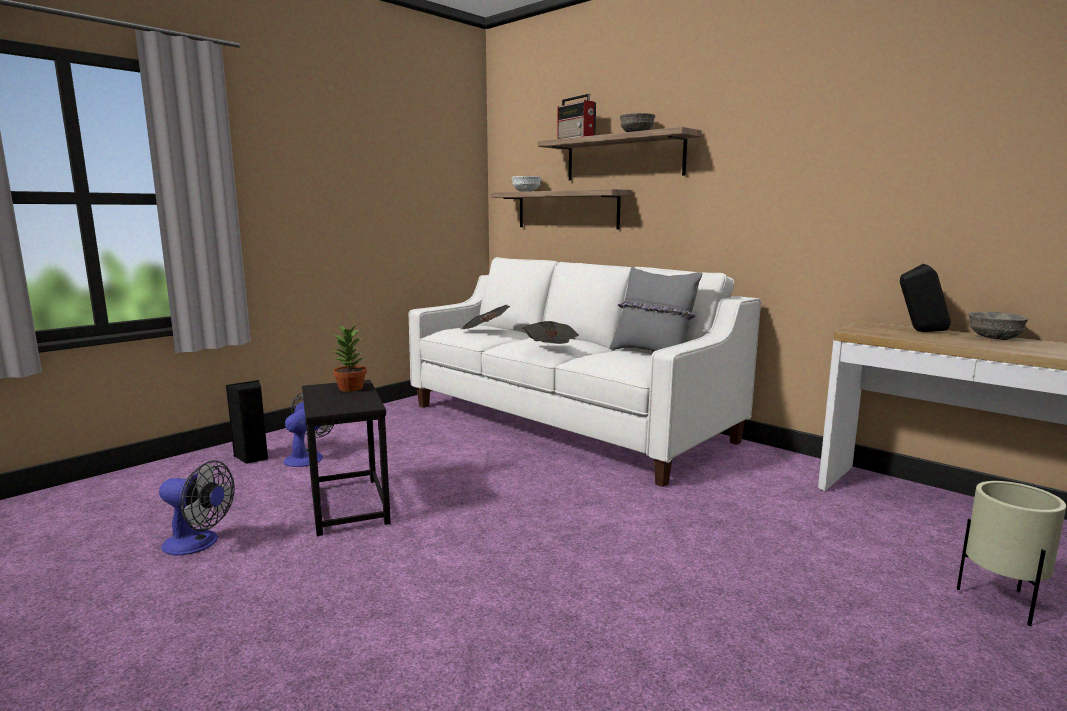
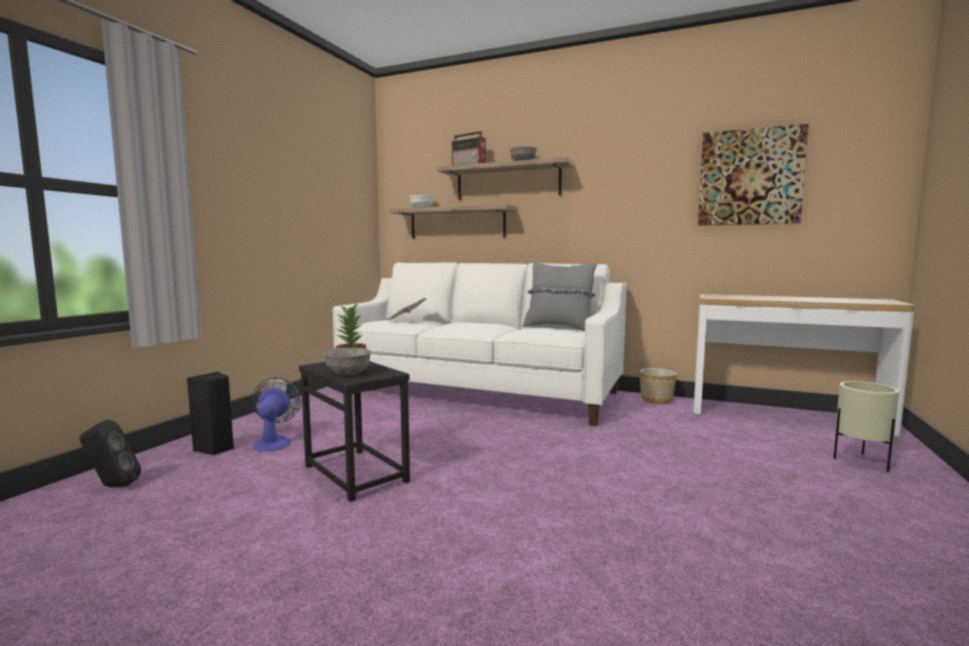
camera: 20 degrees left, 5 degrees down
(198, 544) = (231, 529): fan -> none
(551, 348) = (482, 328): newspaper -> none
(786, 460) = (657, 399): none -> planter
(920, 331) = (748, 296): black speaker -> black speaker (111, 486)
(945, 151) = (750, 177): none -> picture
(993, 338) = (794, 297): grey bowl -> grey bowl (348, 373)

